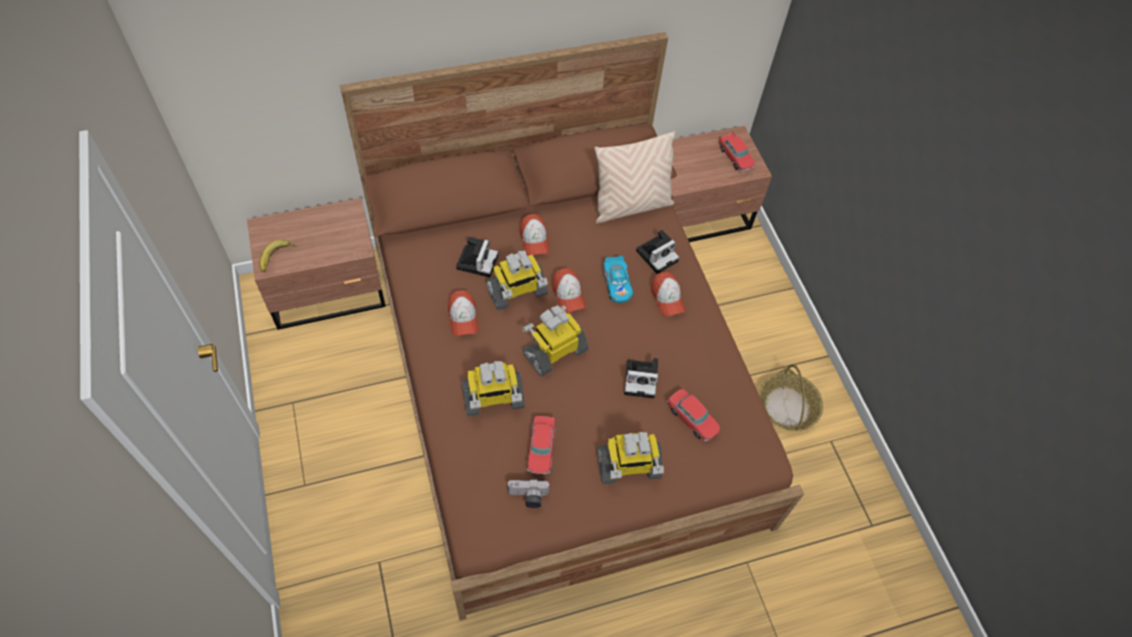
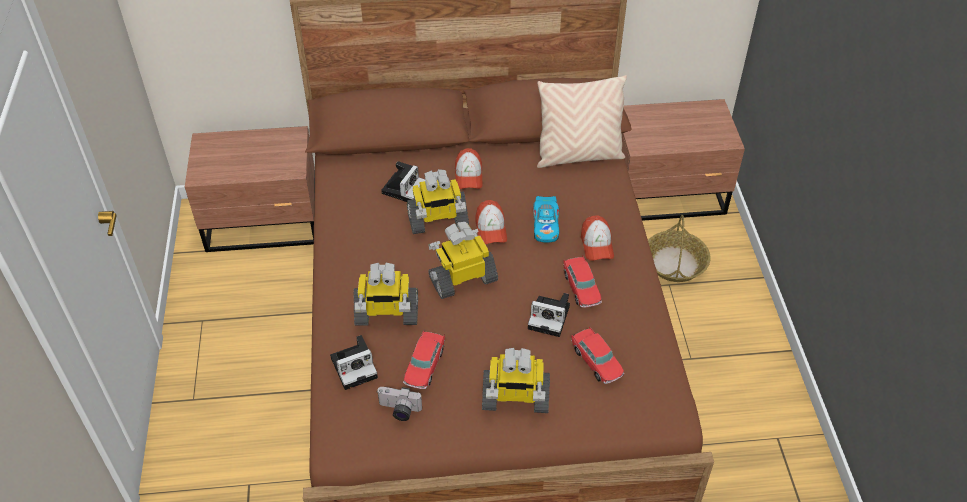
camera: 15 degrees right, 10 degrees down
(277, 258) = (211, 170): banana -> none
(463, 317) = (376, 237): cap -> none
(657, 255) = (596, 203): camera -> camera (355, 366)
(735, 157) = (707, 127): toy car -> toy car (581, 288)
(787, 407) = (732, 396): basket -> basket (675, 263)

